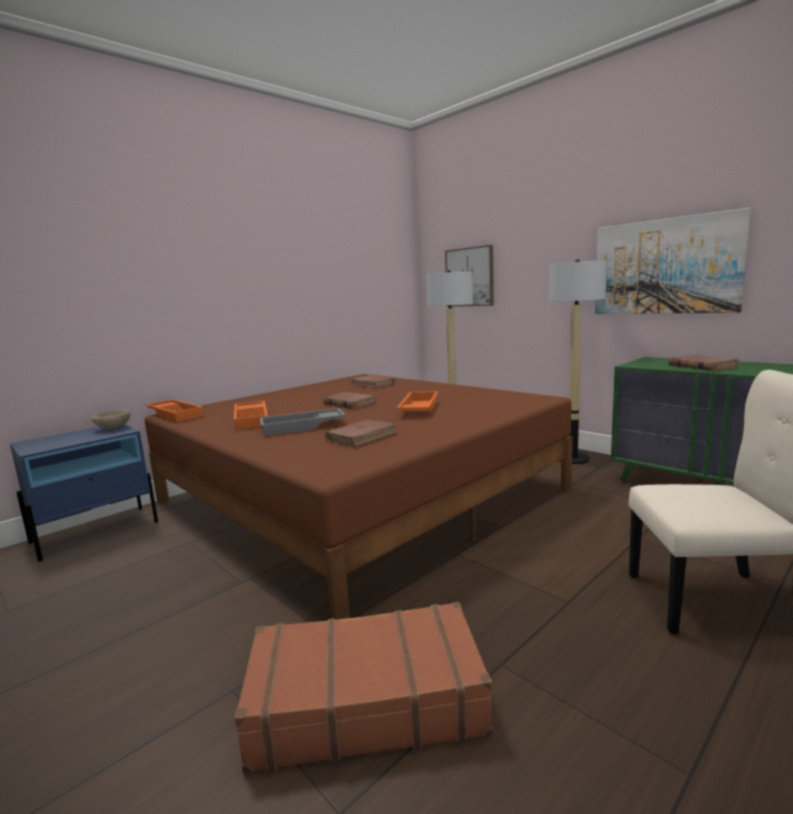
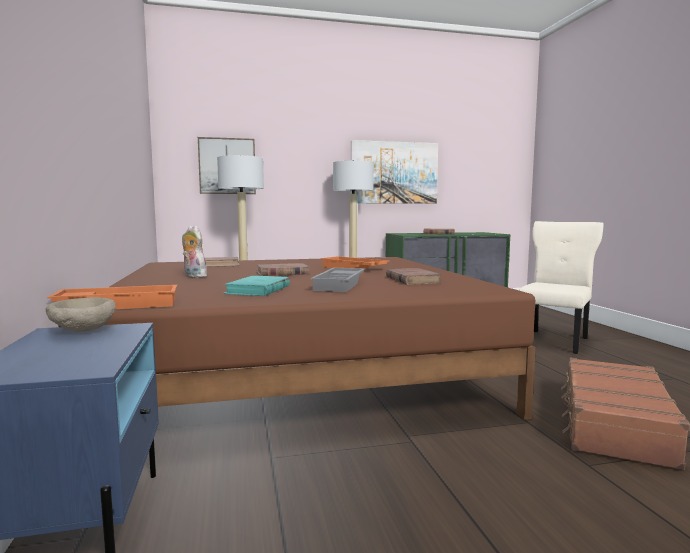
camera: 60 degrees left, 5 degrees down
(252, 419) = (258, 290): orange tray -> turquoise book
(302, 395) = (193, 276): none -> plush toy

